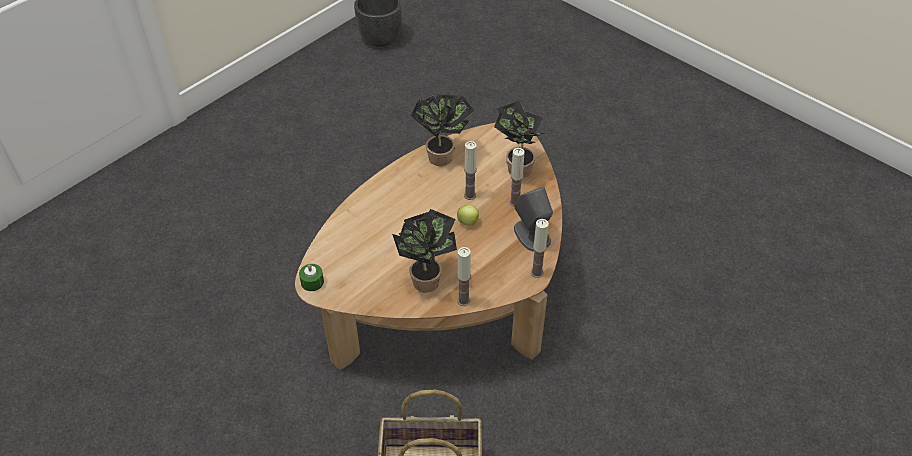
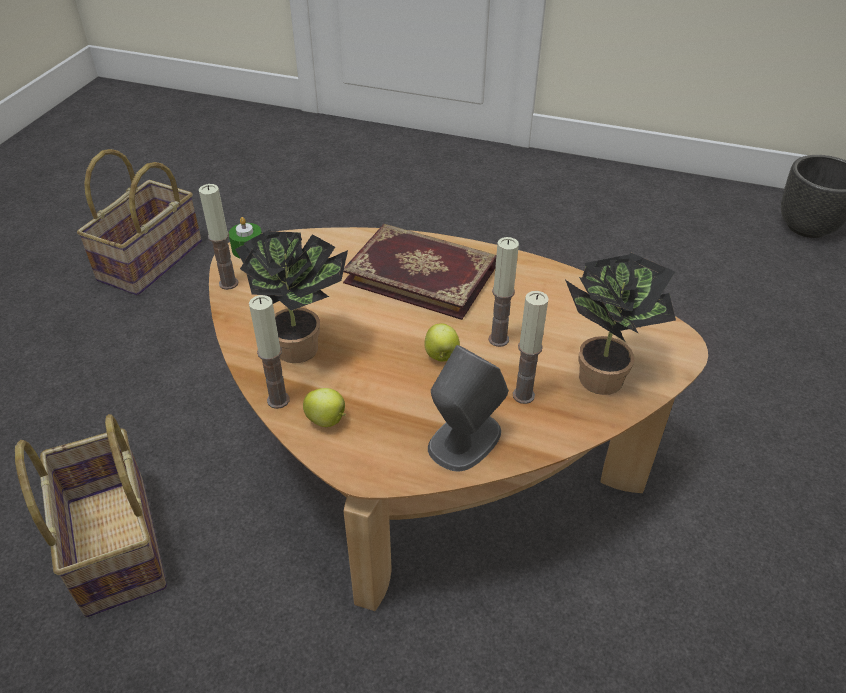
camera: 65 degrees right, 5 degrees down
(143, 399) = (151, 262): none -> basket
(394, 206) = (422, 273): none -> book
(443, 156) = (556, 287): potted plant -> none
(490, 284) = (327, 420): none -> apple
(537, 273) = (382, 473): candle -> candle (228, 283)

